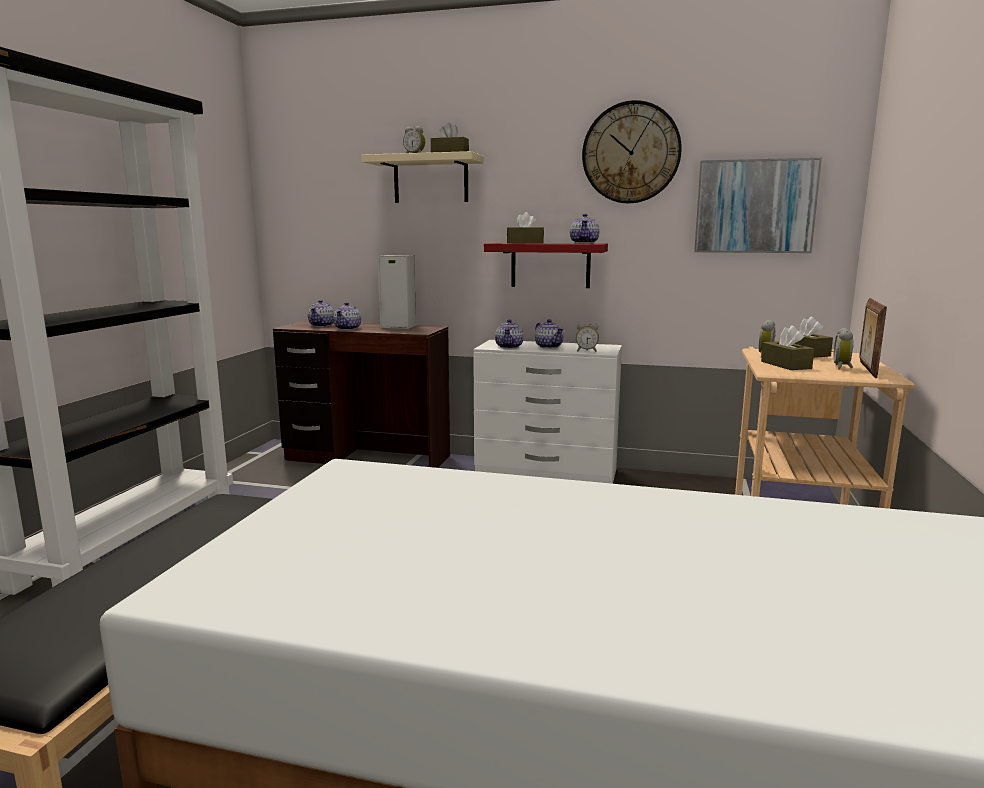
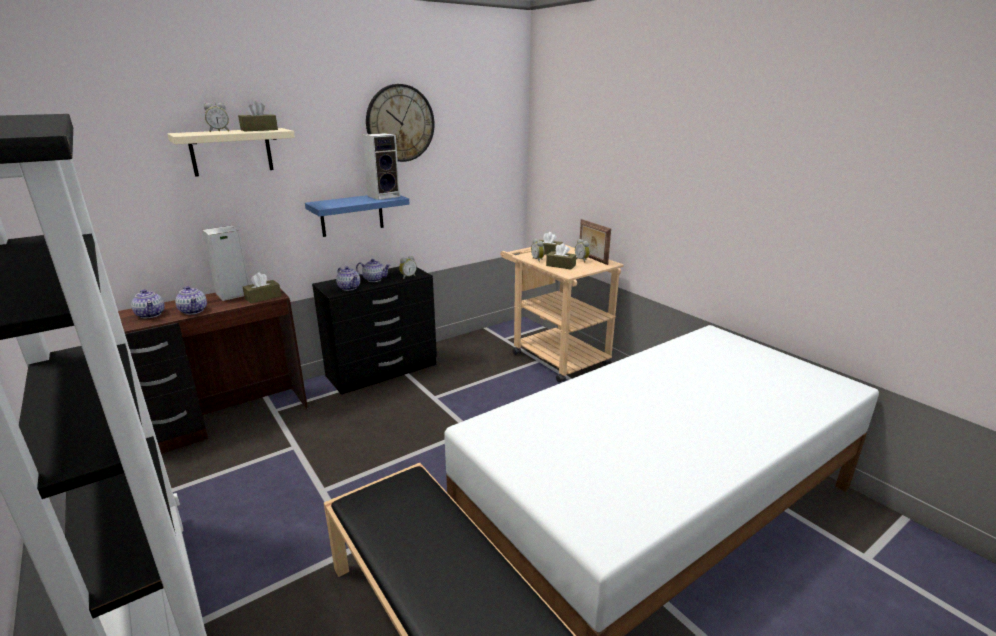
camera: 50 degrees left, 10 degrees up
(525, 243) = (345, 203): brown tissue box -> brown tissue box (263, 297)
(547, 474) = (383, 370): white dresser -> black dresser
(550, 265) = (352, 214): red shelf -> blue shelf
(584, 243) = (384, 196): teapot -> speaker
(755, 206) = (477, 157): picture -> none

